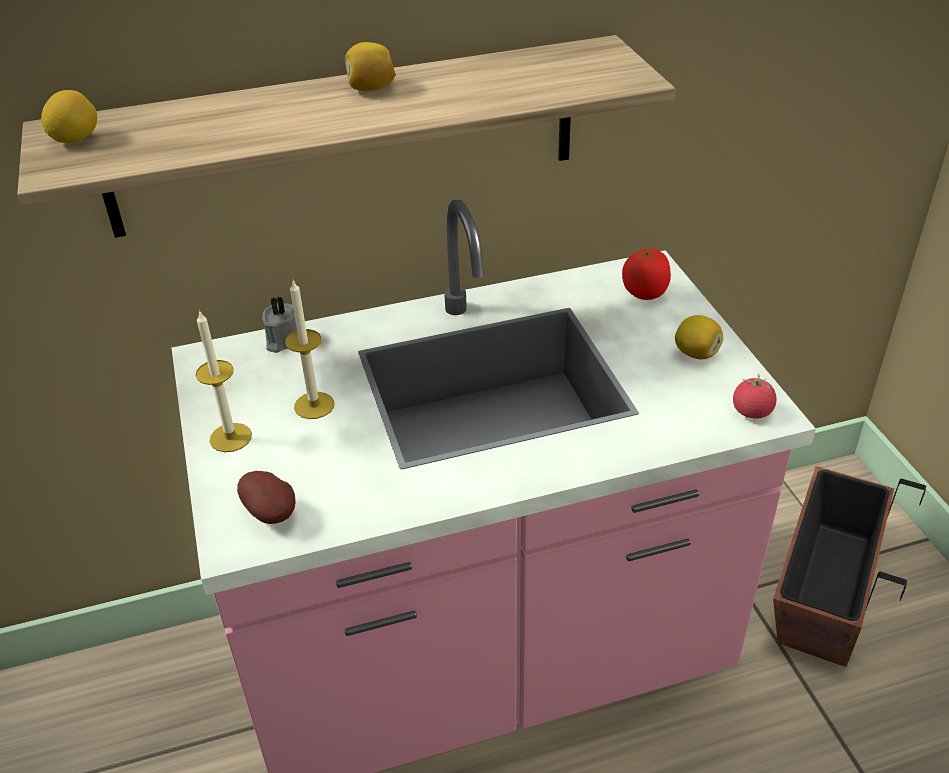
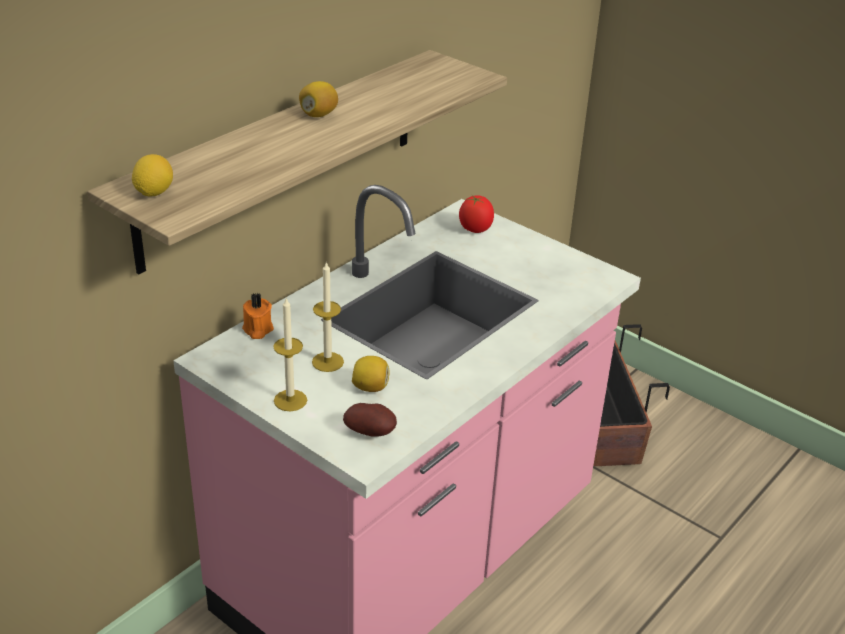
camera: 35 degrees left, 5 degrees down
(282, 341) = (257, 330): grey candle -> orange candle
(696, 353) = (539, 256): lemon -> lemon (370, 387)
(752, 412) = (600, 279): tomato -> none

